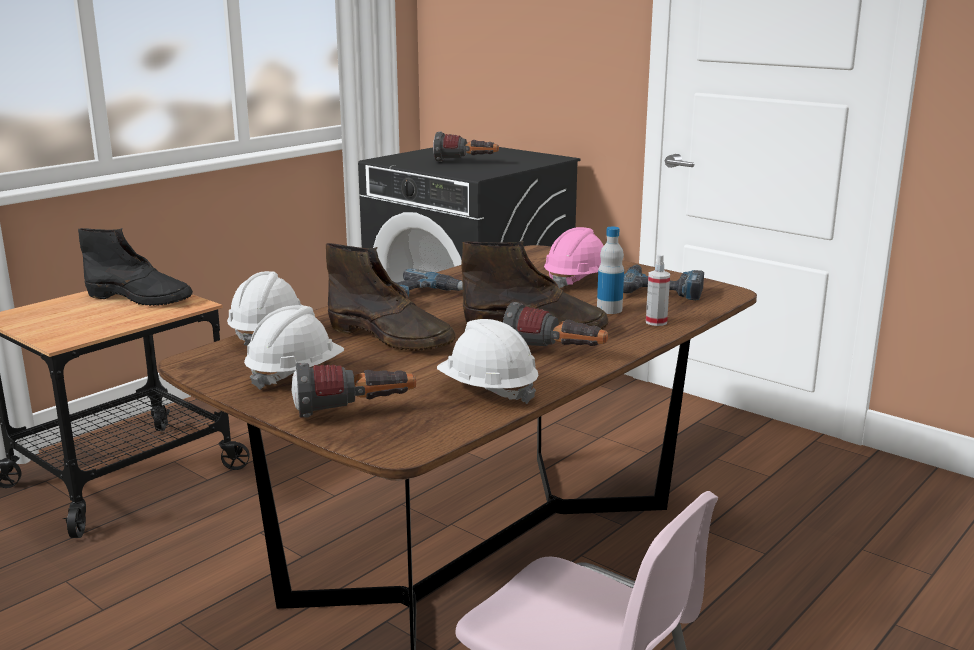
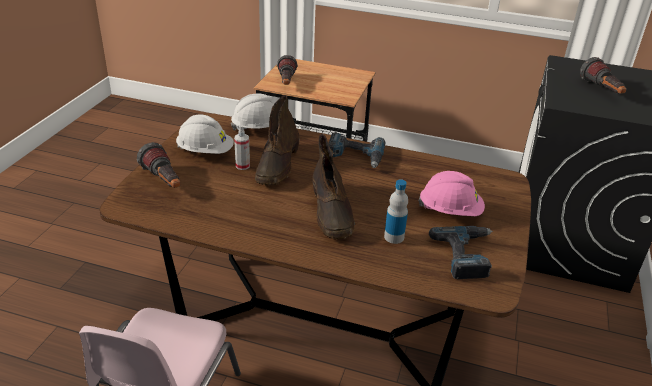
camera: 65 degrees right, 15 degrees up
(140, 298) = (341, 82): black boot -> none
(488, 391) = (211, 216): white hard hat -> none
(554, 353) = (287, 229): flashlight -> flashlight (286, 82)
(656, 322) = (382, 264): spray bottle -> spray bottle (242, 166)

